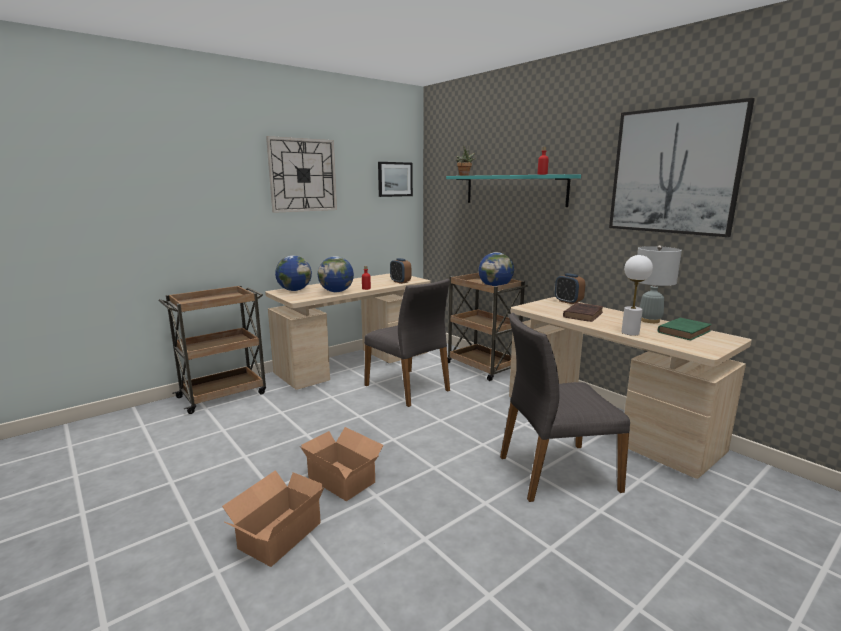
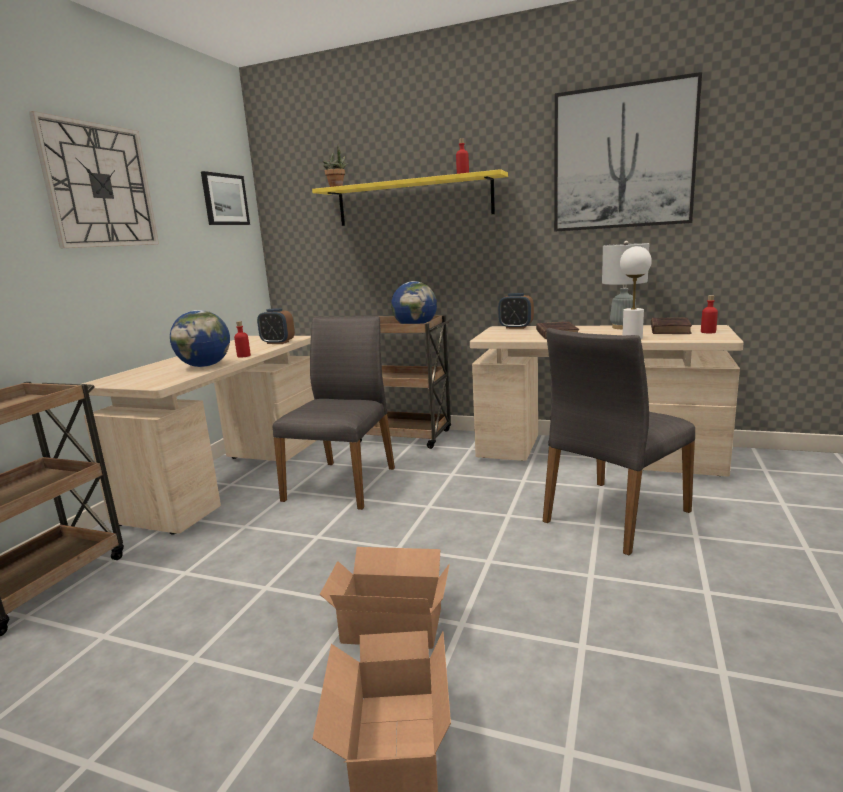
camera: 30 degrees left, 0 degrees up
(294, 290) = (128, 376): globe -> none
(408, 388) = (343, 483): grey chair -> grey chair turned 90 degrees counterclockwise
(514, 190) = (413, 201): turquoise shelf -> yellow shelf
(684, 331) = (670, 329): green book -> brown book
(711, 342) = (708, 332): none -> red bottle

